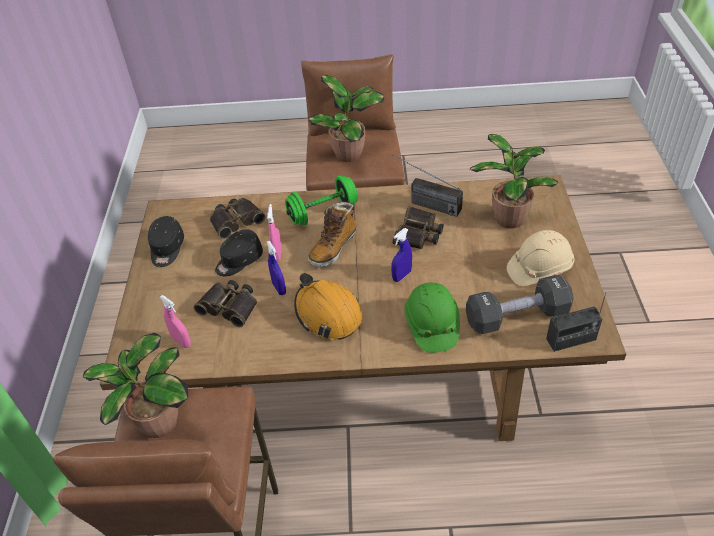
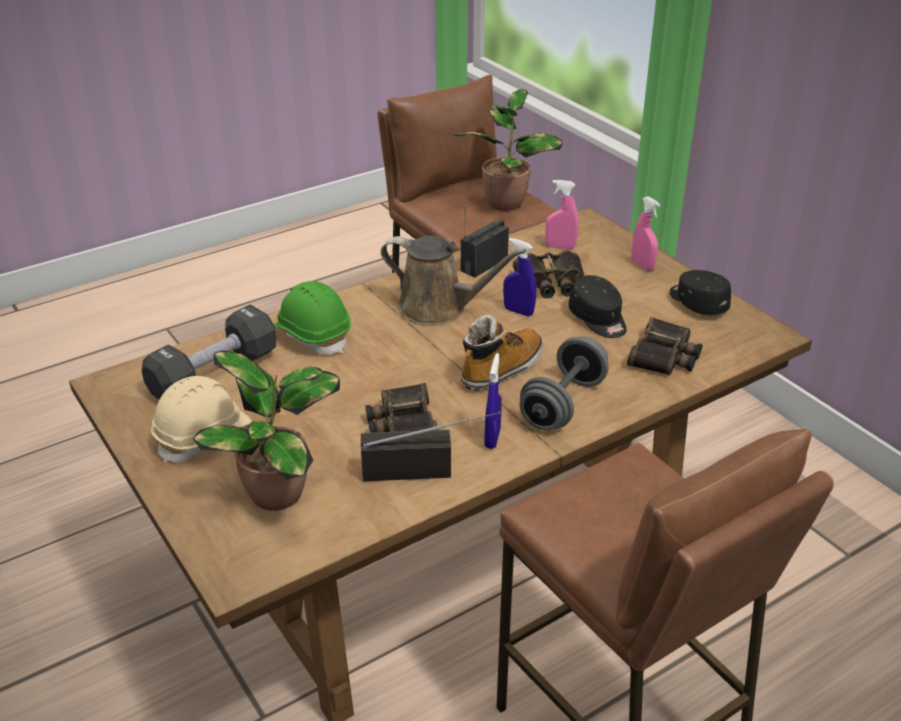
camera: 145 degrees right, 10 degrees down
(239, 261) = (598, 319): black cap -> black cap turned 135 degrees clockwise
(277, 254) = (562, 339): pink spray bottle -> pink spray bottle (642, 266)
(323, 213) = (563, 404): green dumbbell -> grey dumbbell
(328, 314) = (438, 308): orange hard hat -> brown watering can
(333, 247) = (501, 369): boot -> boot turned 45 degrees clockwise
(350, 154) = (626, 508): potted plant -> none
(401, 275) = (385, 368): blue spray bottle -> blue spray bottle (492, 438)
(571, 339) = (139, 372): radio -> radio (484, 264)

